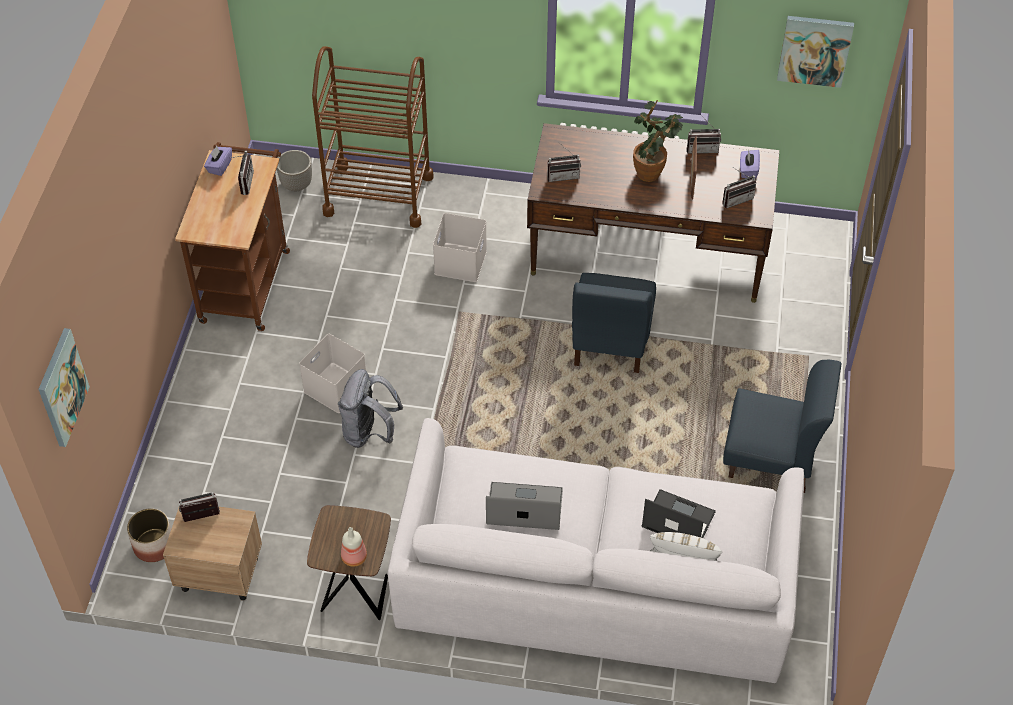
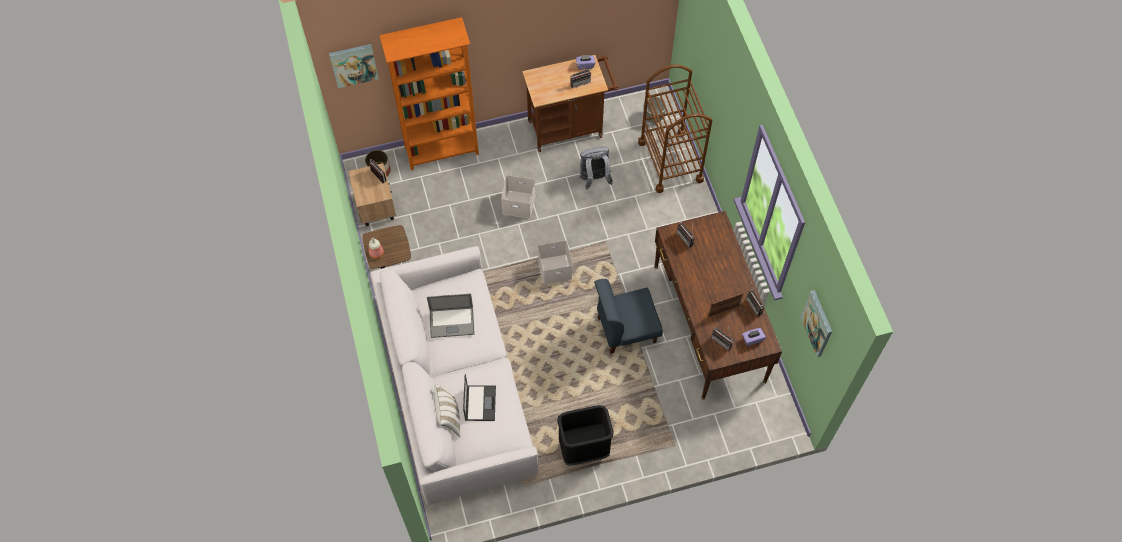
camera: 65 degrees right, 10 degrees up
(177, 448) = (442, 151): none -> orange bookcase
(369, 433) = (496, 234): grey backpack -> grey backpack (594, 179)
(461, 263) = (642, 226): white storage box -> white storage box (554, 270)
(524, 507) = (452, 322): laptop -> laptop turned 105 degrees clockwise
(653, 171) = (719, 285): potted plant -> none
(771, 458) = (584, 450): blue chair -> black trash can

